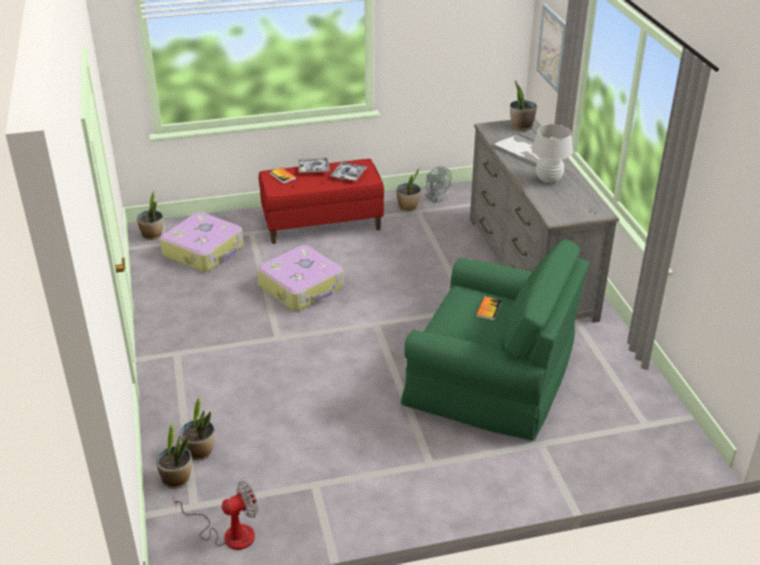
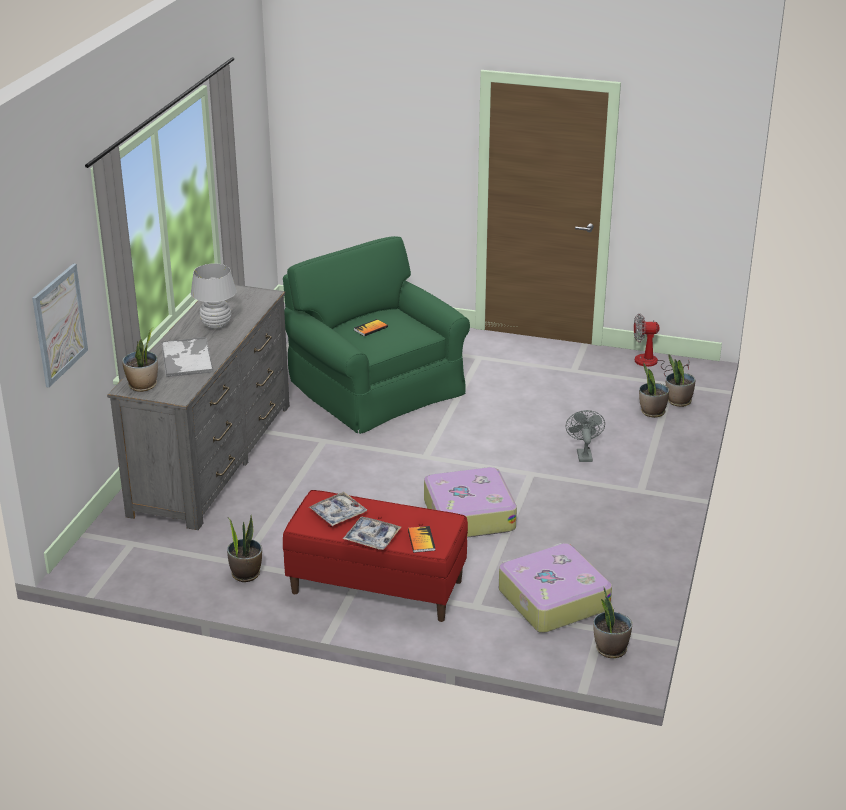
camera: 150 degrees left, 5 degrees down
(436, 200) = (200, 572): grey fan -> grey fan (583, 454)

